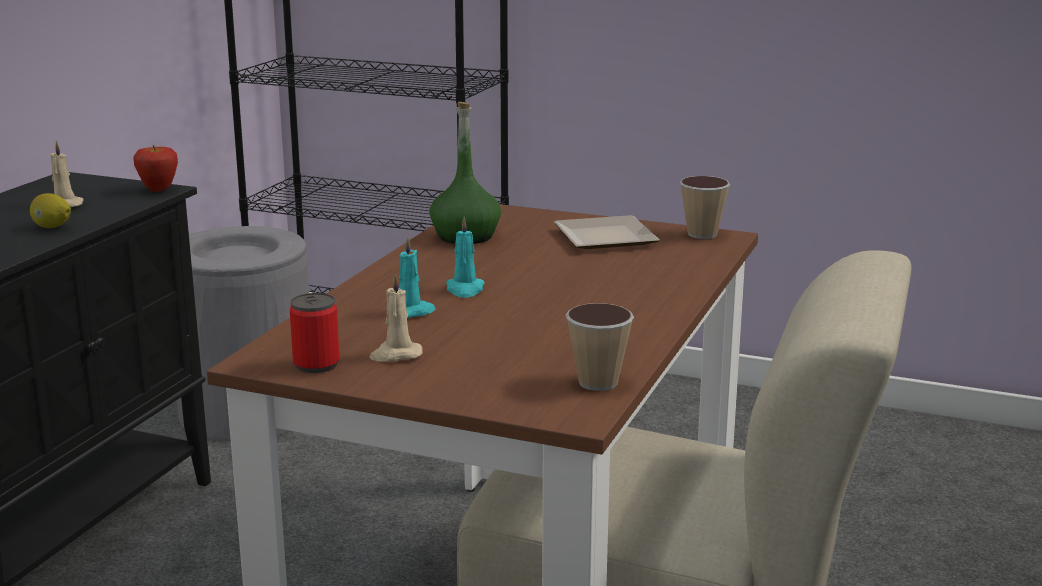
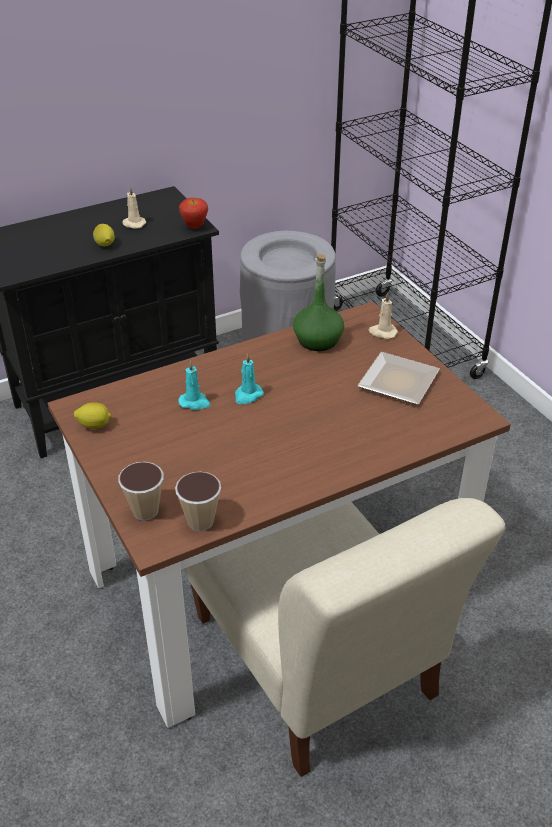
camera: 40 degrees right, 20 degrees up
(316, 365) = (94, 425): can -> lemon
(395, 355) = (138, 438): beige candle -> beige candle (382, 332)
(702, 234) = (467, 407): cup -> cup (145, 511)

